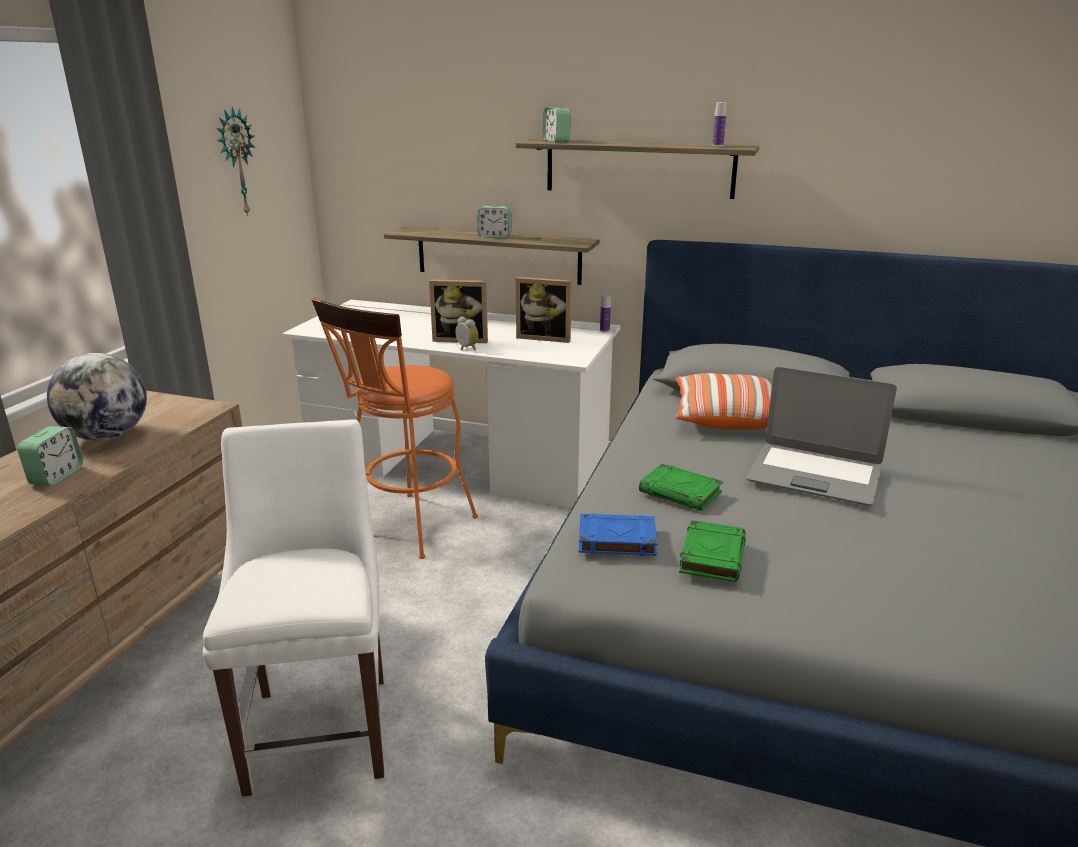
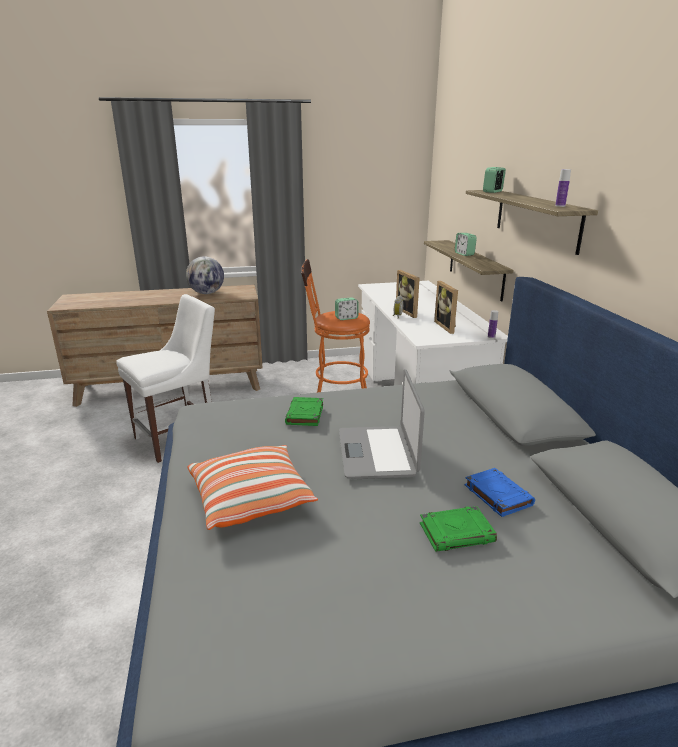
camera: 60 degrees right, 0 degrees up
(56, 476) = (169, 298): alarm clock -> alarm clock (346, 318)
(236, 162) = (362, 188): wall clock -> none
(616, 540) = (233, 408): blue book -> blue book (497, 495)
(712, 555) = (234, 435): green book -> green book (457, 533)
(725, 417) = (442, 410): pillow -> pillow (251, 499)

